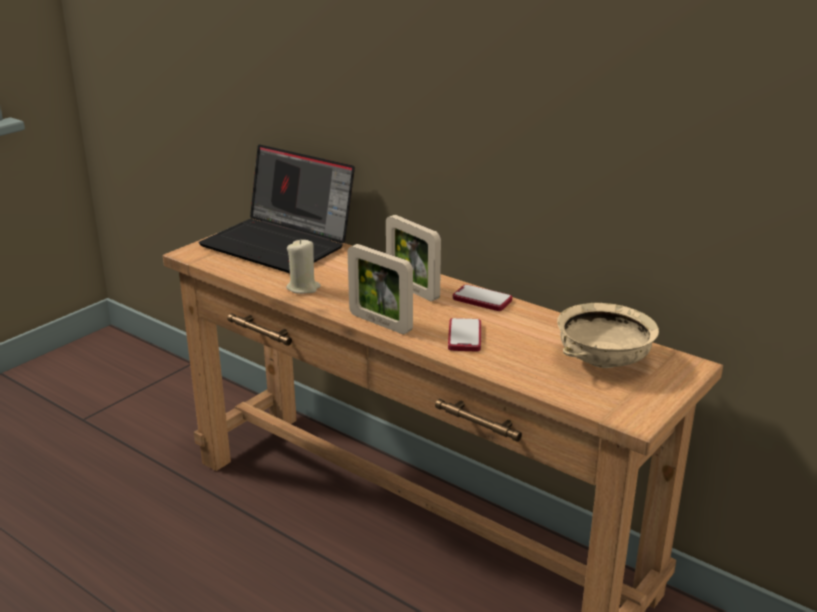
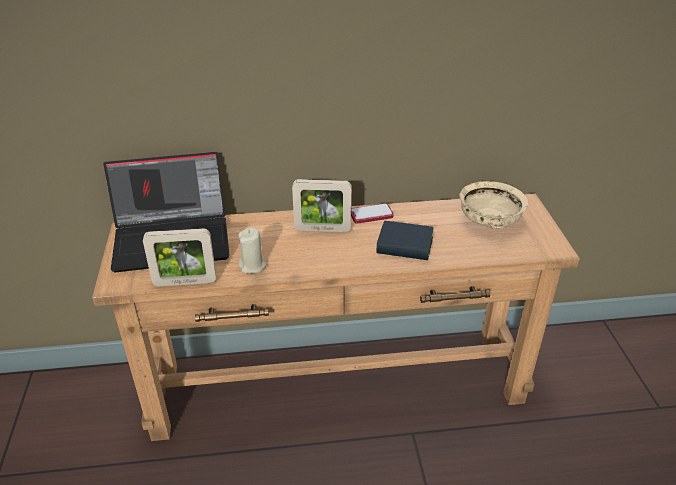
camera: 45 degrees left, 10 degrees up
(380, 323) = (345, 264): picture frame -> picture frame (185, 282)
(464, 336) = (404, 246): phone -> book

